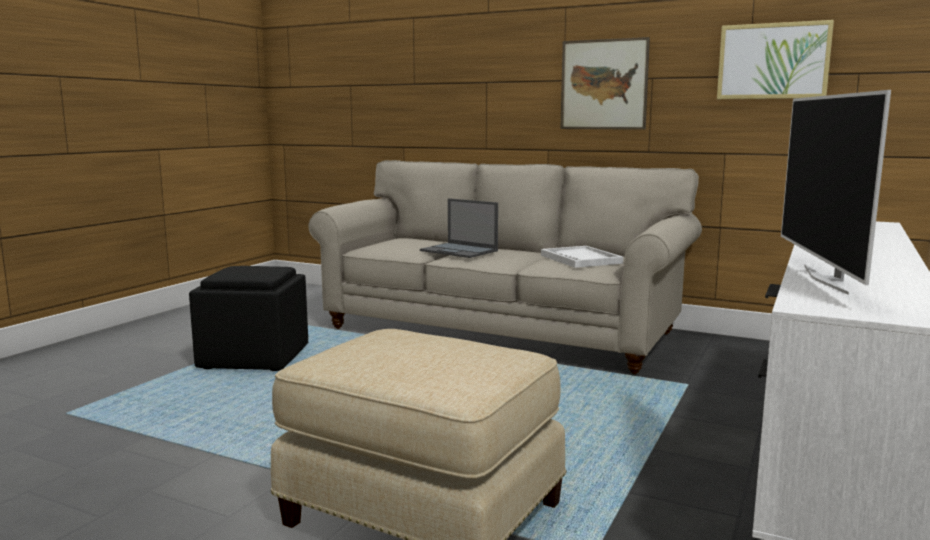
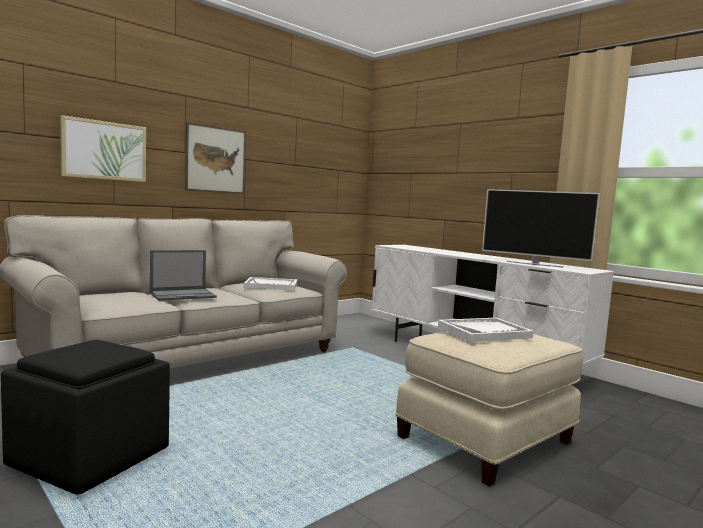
camera: 70 degrees left, 5 degrees down
(426, 345) = (484, 332): none -> white tray
(773, 61) = (307, 158): picture -> picture (104, 150)

